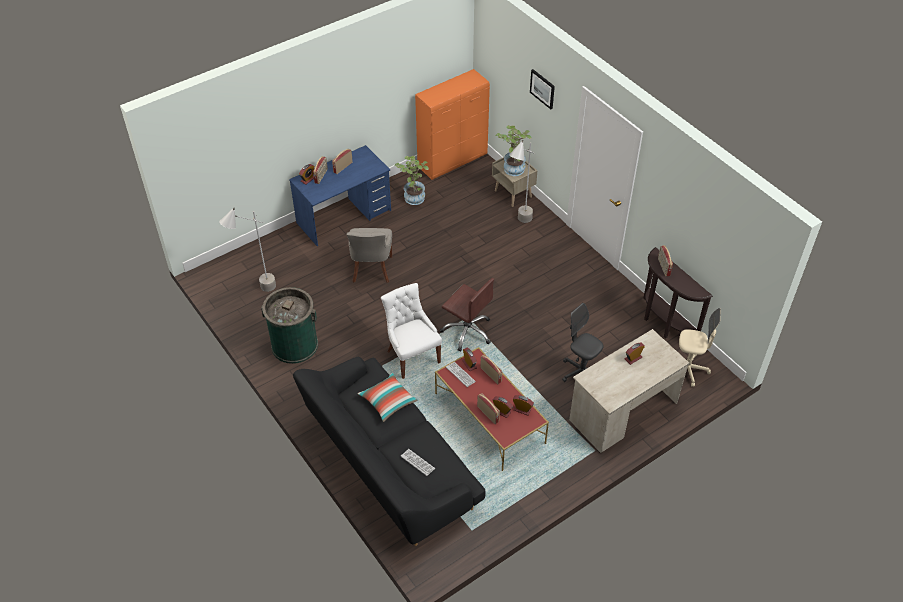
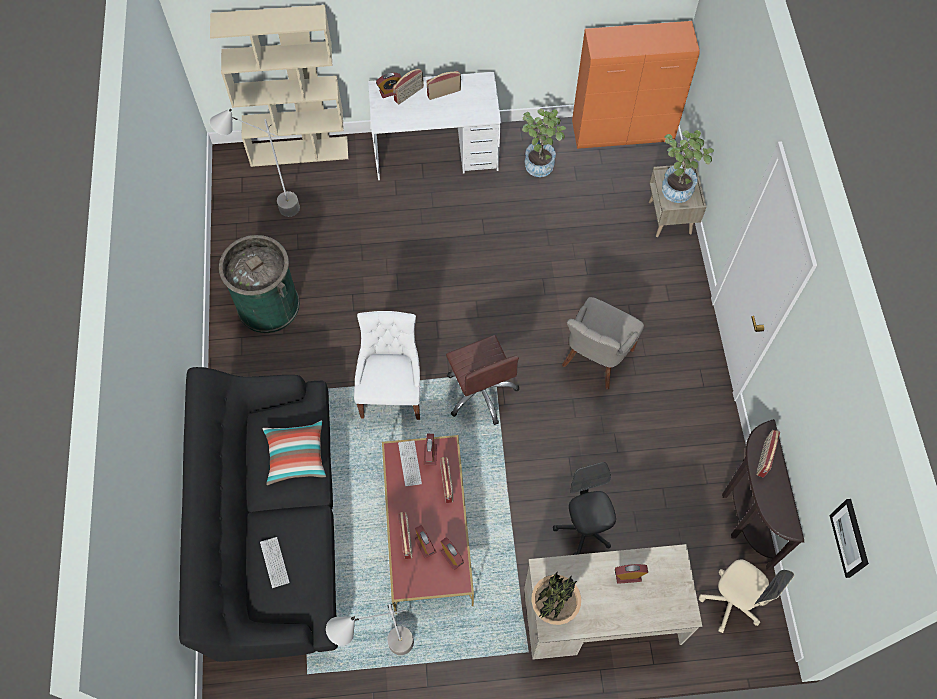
camera: 30 degrees right, 15 degrees up
(251, 251) = (299, 151): none -> beige bookcase
(344, 217) = (436, 153): blue desk -> white desk
(371, 270) = (421, 245): grey chair -> grey chair (595, 358)
(519, 225) = (647, 268): grey floor lamp -> grey floor lamp (381, 653)
(542, 88) = (742, 107): picture -> picture (850, 538)
(605, 394) = (552, 610): none -> potted plant

